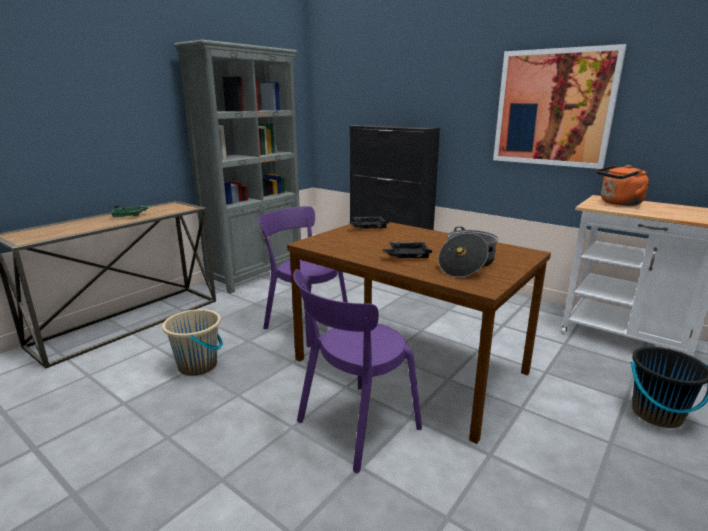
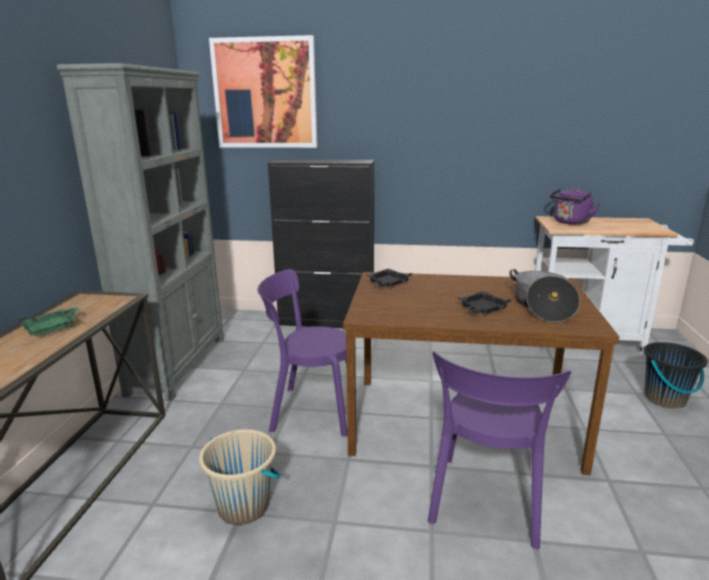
camera: 30 degrees left, 0 degrees up
(553, 108) = (492, 137): picture -> picture (265, 93)
(618, 203) = (570, 222): orange kettle -> purple kettle

